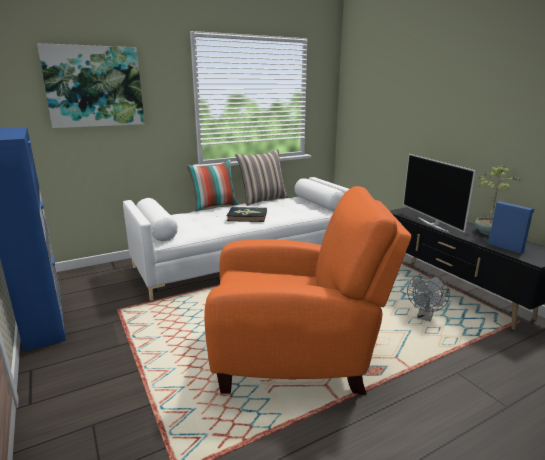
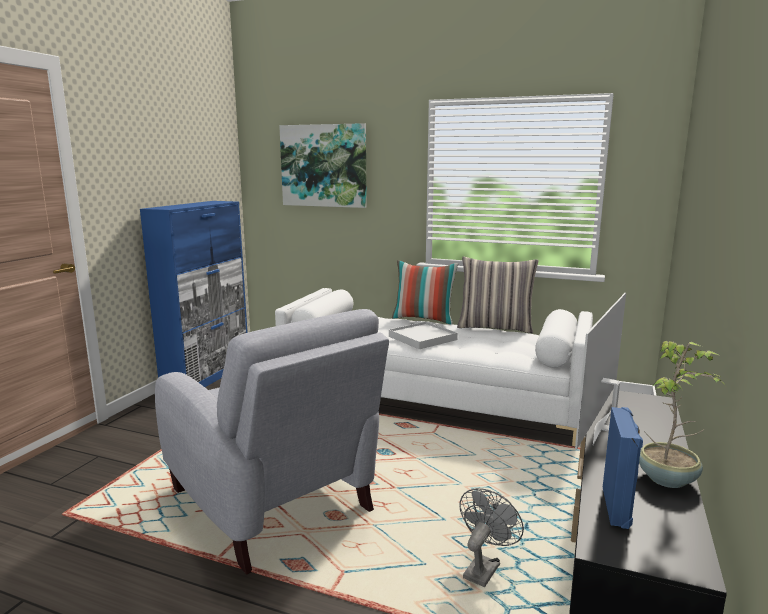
camera: 50 degrees right, 5 degrees down
(247, 216) = (422, 338): book -> white tray
(297, 356) = (274, 503): orange armchair -> grey armchair
(425, 317) = (484, 567): grey fan -> grey fan turned 135 degrees clockwise

